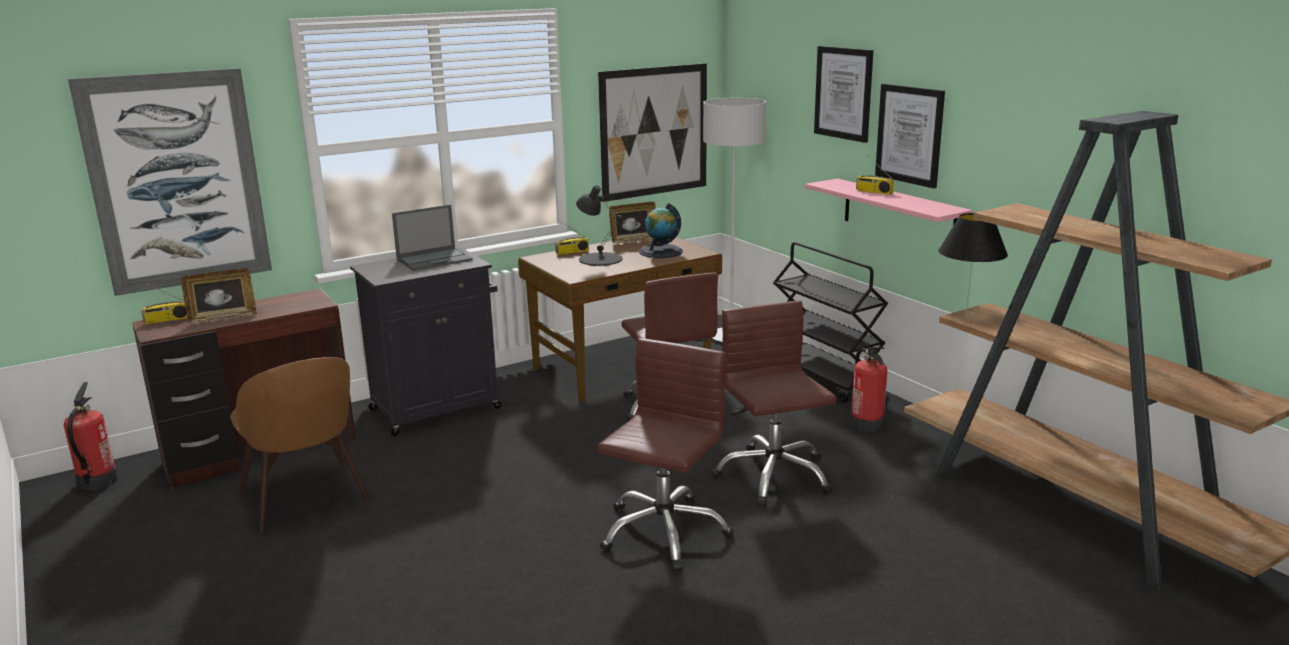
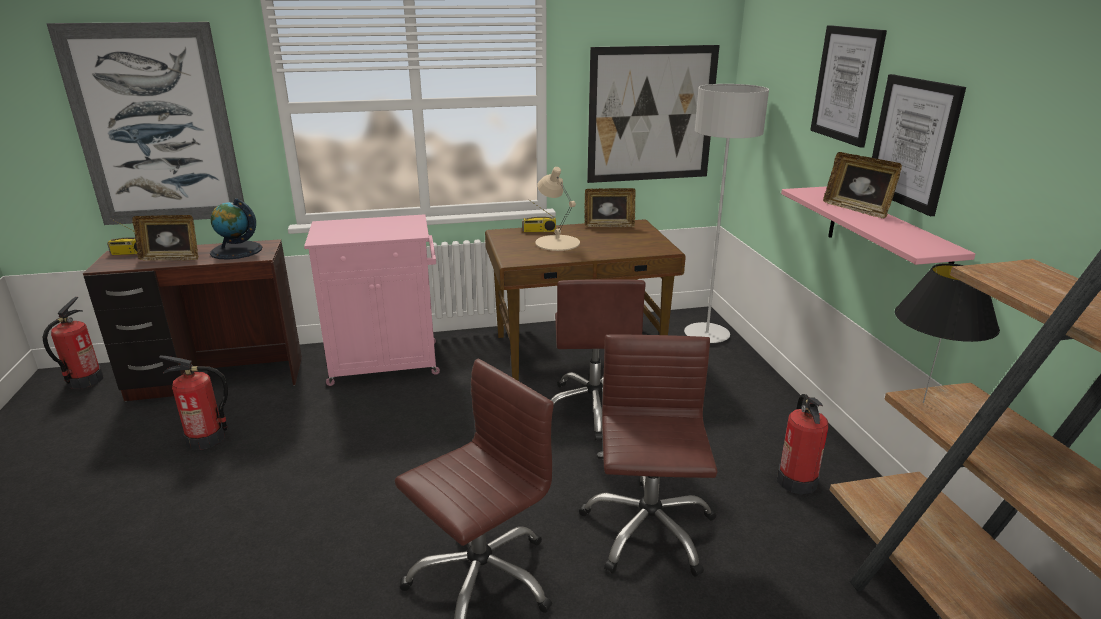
camera: 20 degrees right, 5 degrees up
(306, 498) = (206, 439): brown chair -> fire extinguisher
(435, 259) = (387, 225): laptop -> none
(438, 408) = (387, 363): black cabinet -> pink cabinet
(600, 259) = (557, 242): black table lamp -> beige table lamp
(661, 252) = (624, 242): globe -> globe (236, 250)
(824, 379) = (779, 406): black cart -> none
(873, 192) = (857, 209): radio -> picture frame

